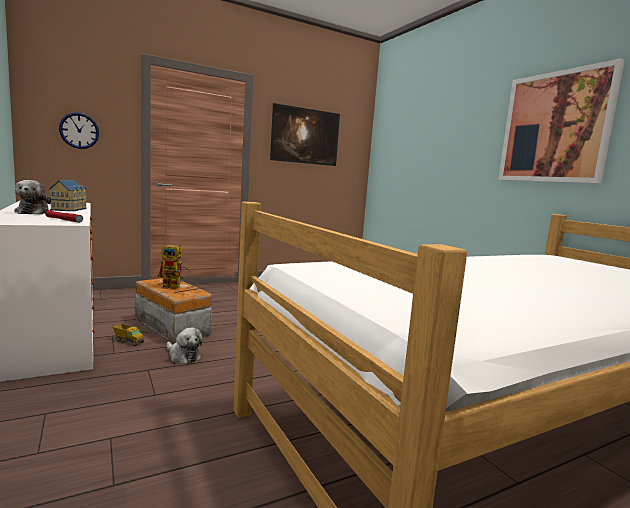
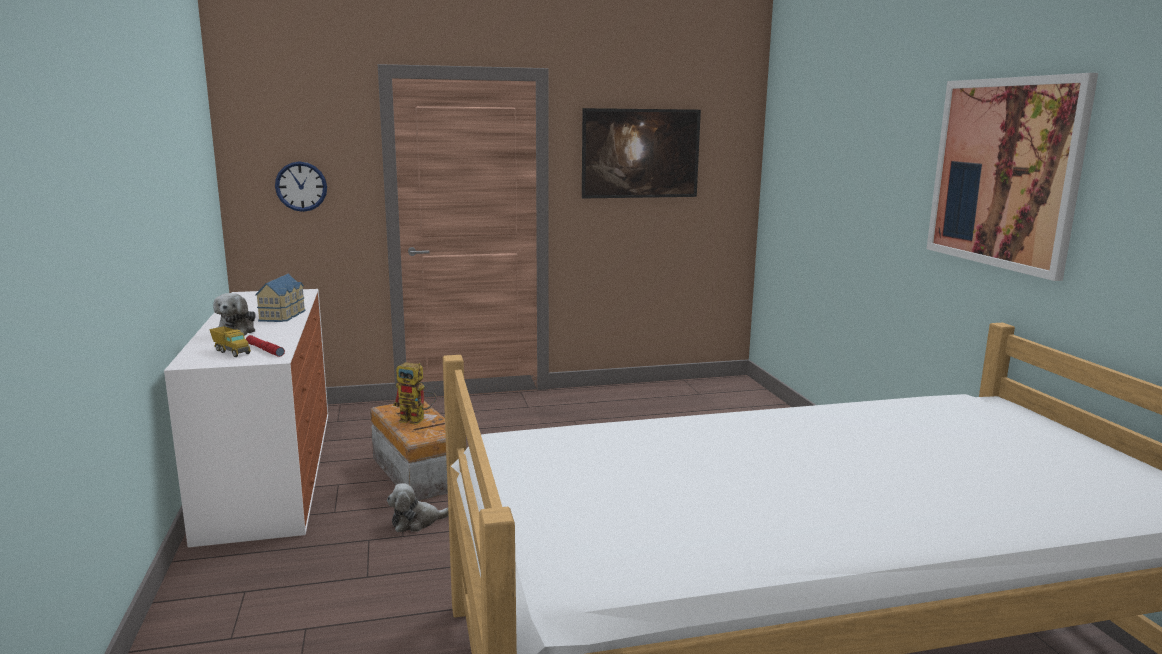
camera: 15 degrees right, 5 degrees up
(128, 341) = (356, 494): toy truck -> toy truck (231, 352)
(183, 356) = (417, 522): plush toy -> plush toy turned 105 degrees clockwise

